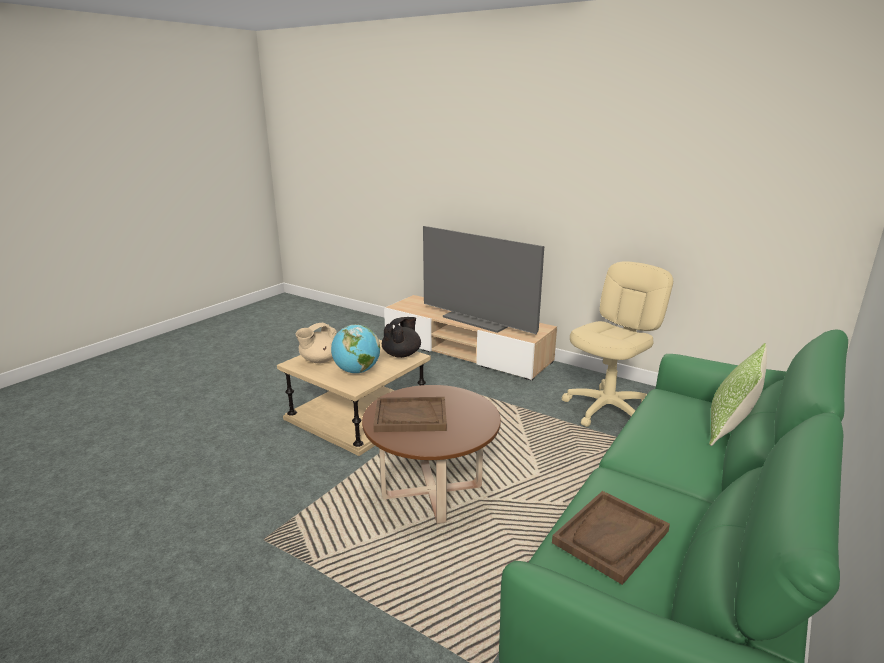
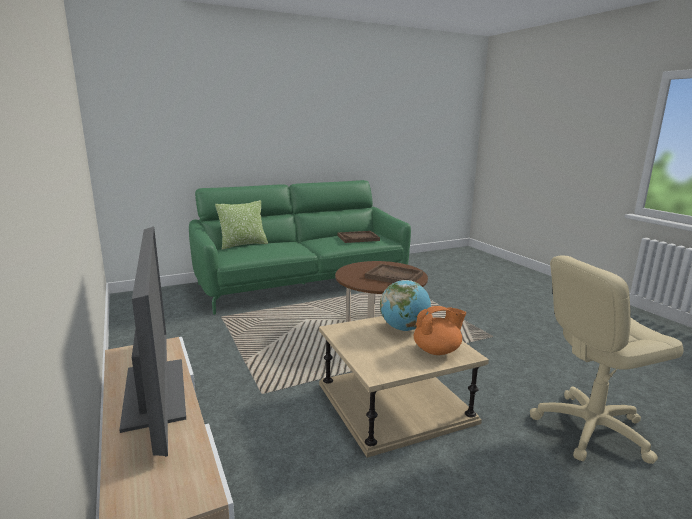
camera: 150 degrees left, 5 degrees down
(319, 360) = (437, 351): beige teapot -> orange teapot
(402, 354) = (344, 334): black teapot -> none
(607, 409) = (186, 337): beige office chair -> beige office chair (590, 429)

